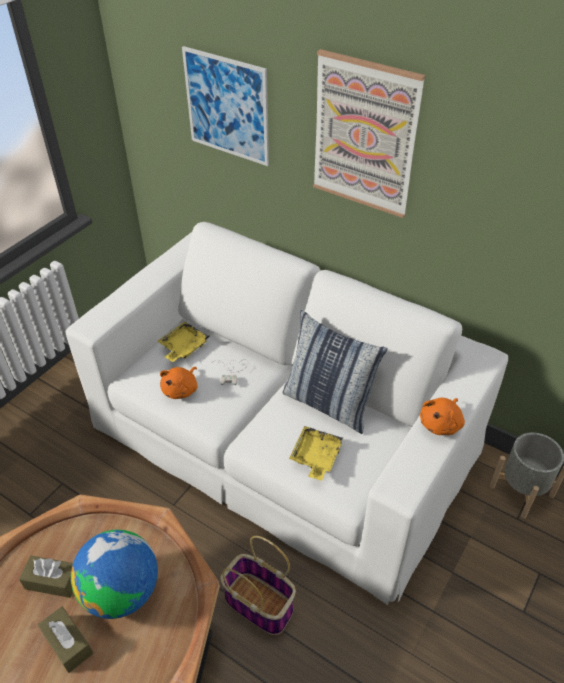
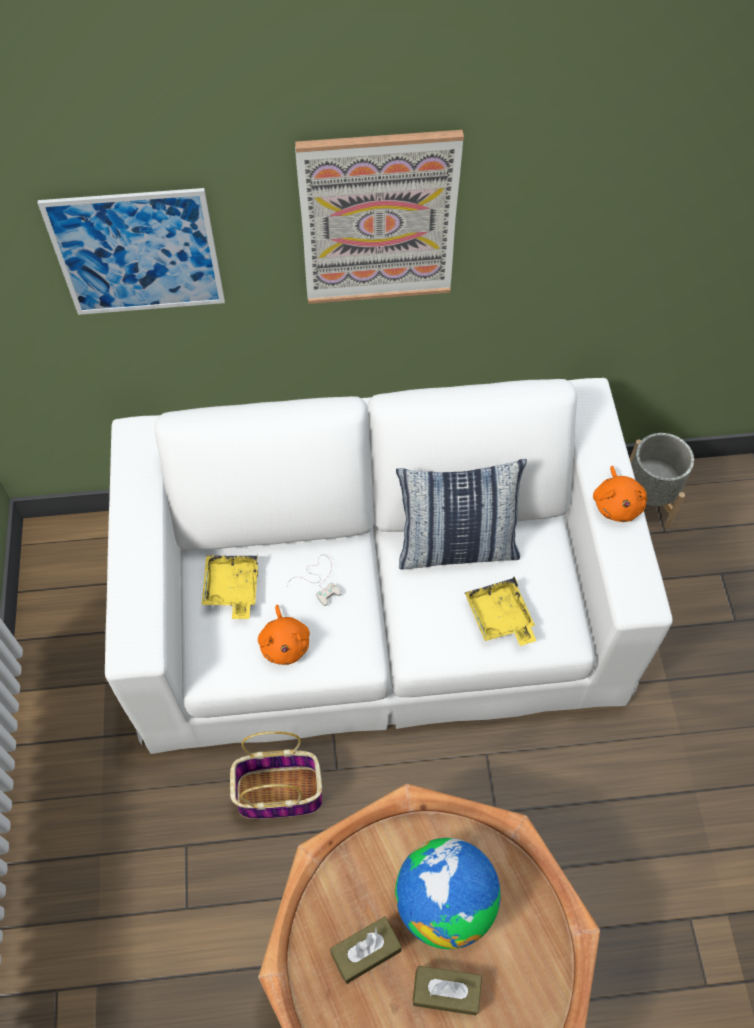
camera: 40 degrees left, 15 degrees up
(260, 604) = (518, 798): basket -> basket (280, 793)

